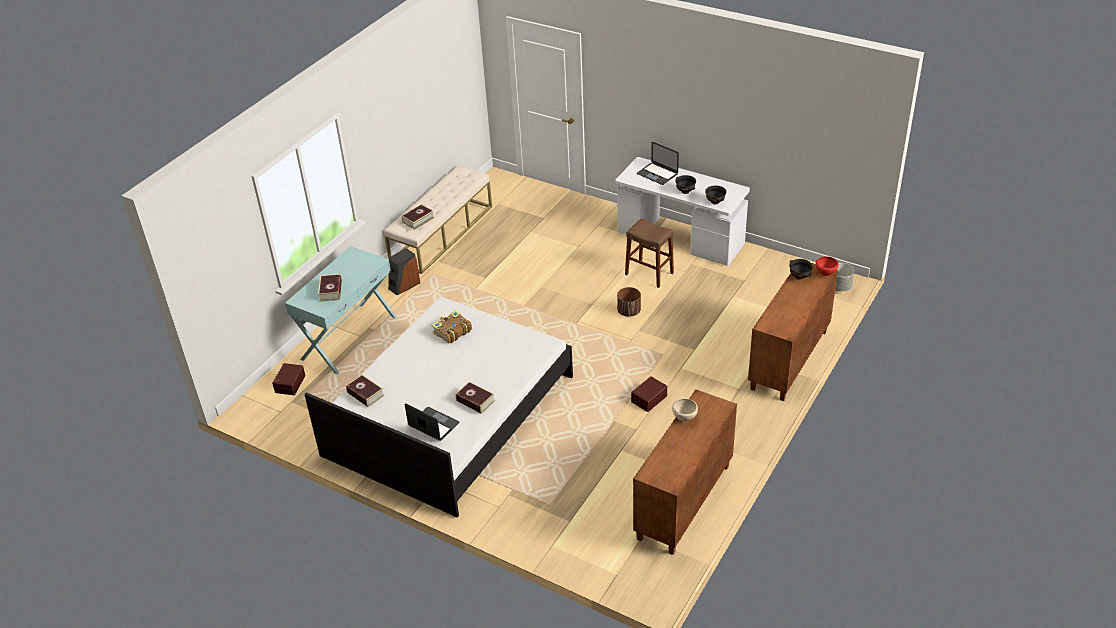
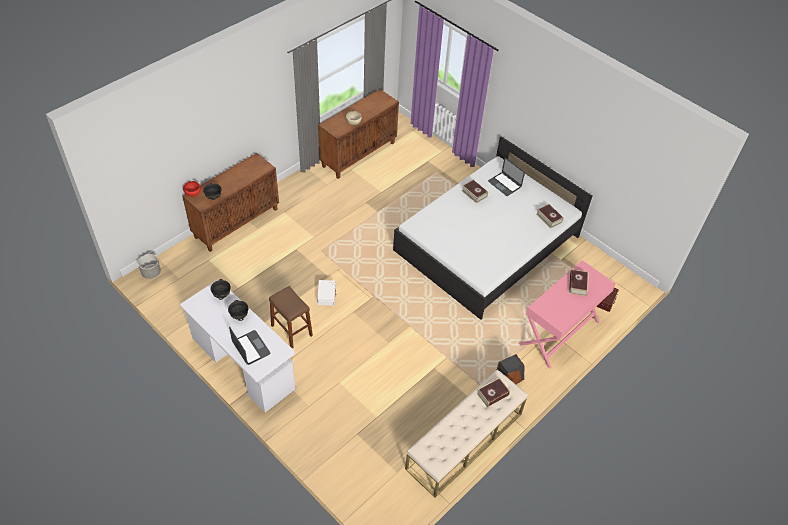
camera: 170 degrees left, 10 degrees up
(349, 338) = (559, 333): turquoise console table -> pink console table
(452, 331) = (481, 252): book -> none
(629, 311) = (327, 295): brown planter -> white storage box
(648, 398) = (348, 221): brown storage box -> none

